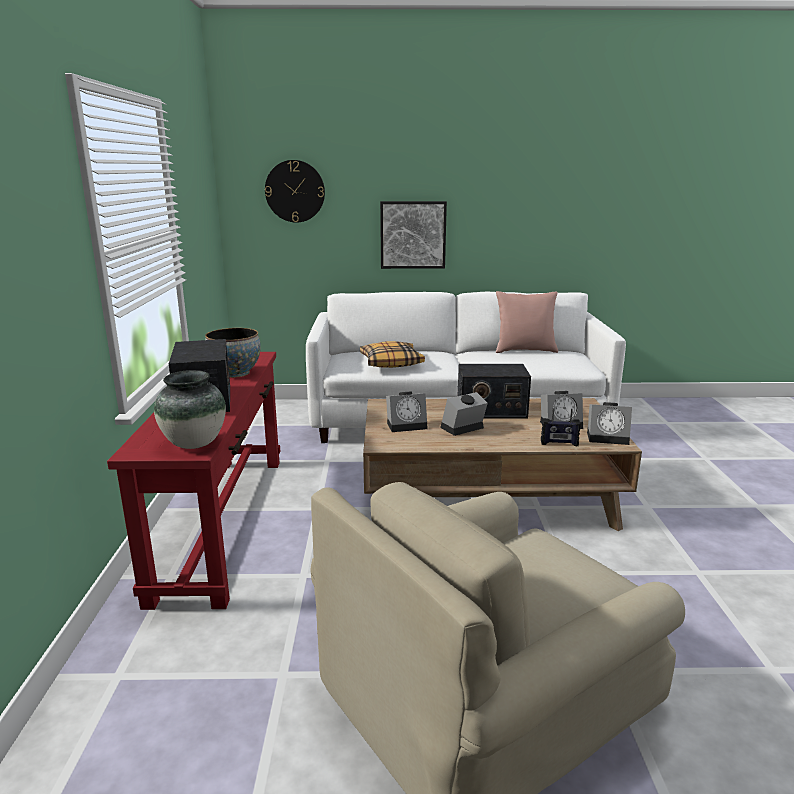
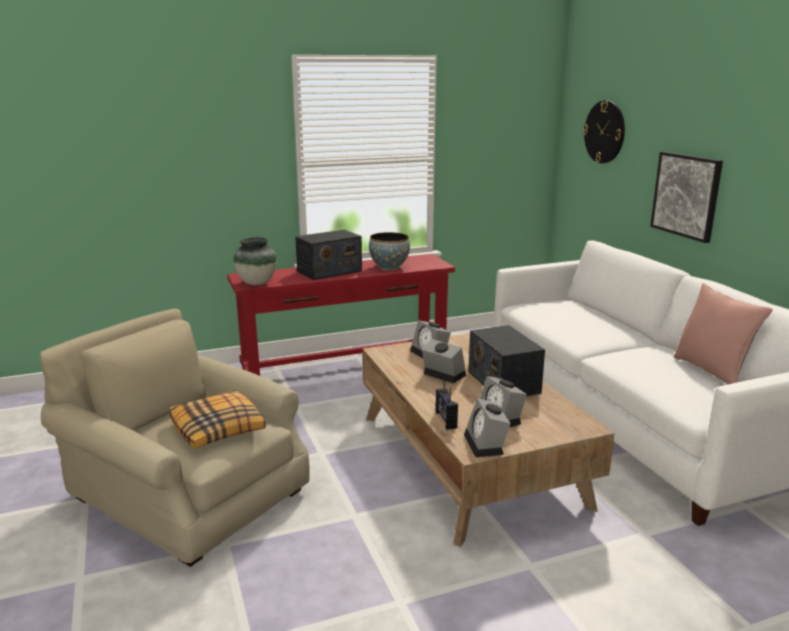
camera: 70 degrees right, 0 degrees up
(391, 362) = (561, 319): pillow -> pillow (218, 428)

